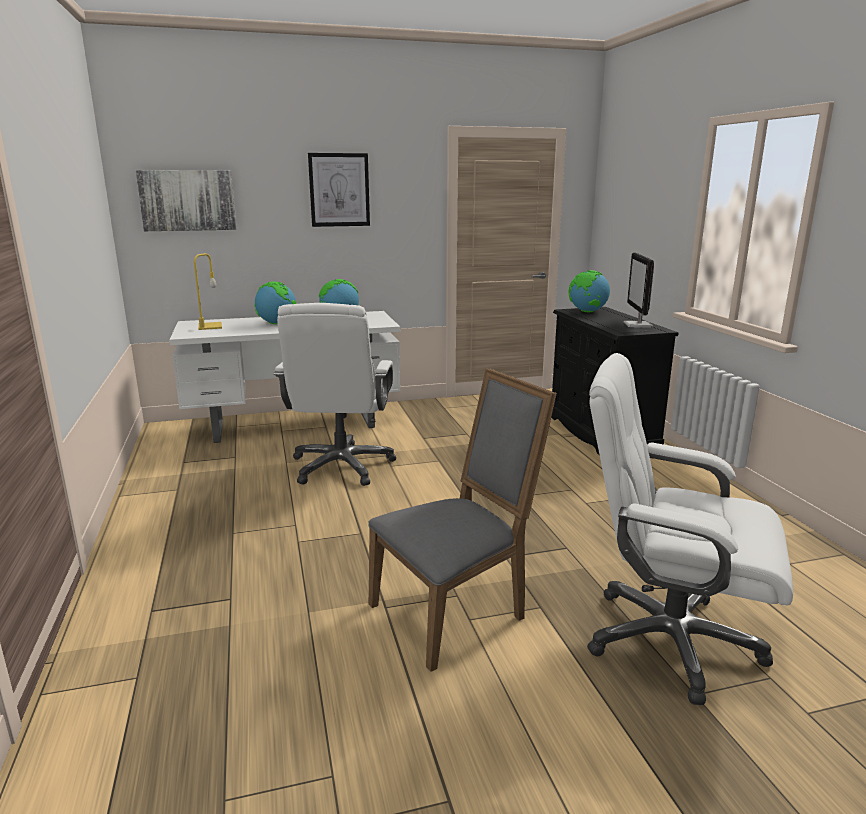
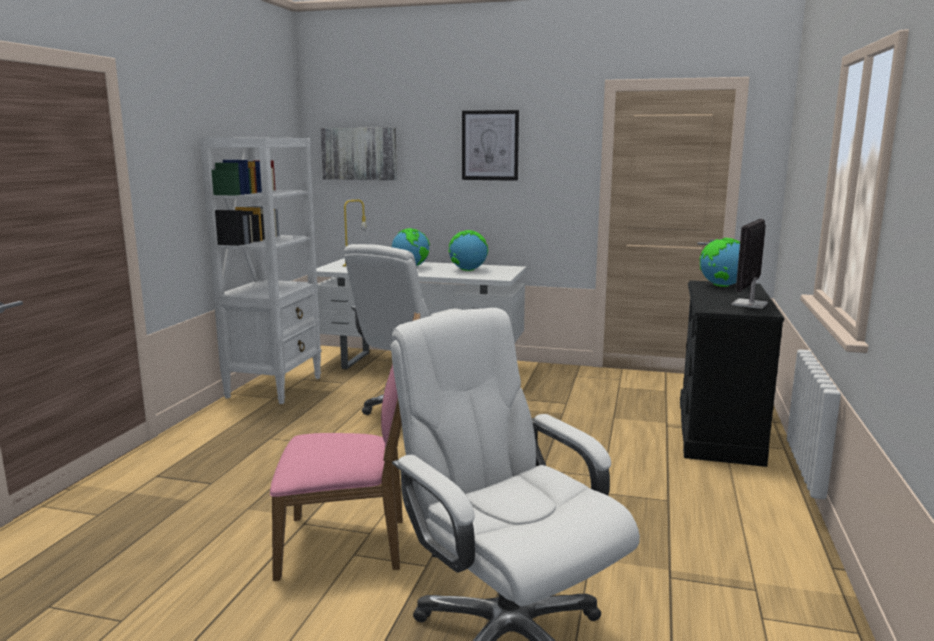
camera: 30 degrees right, 5 degrees down
(163, 477) = (275, 387): none -> white bookcase
(456, 611) = (352, 544): grey chair -> pink chair

